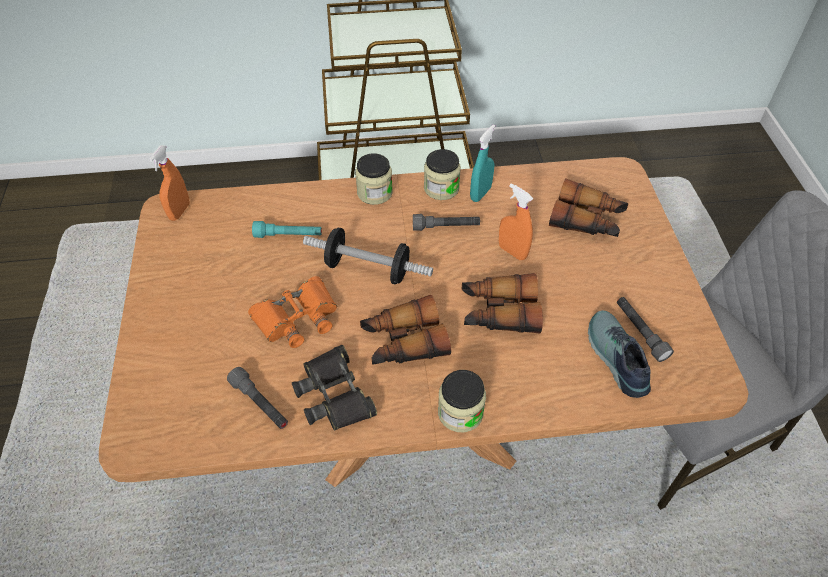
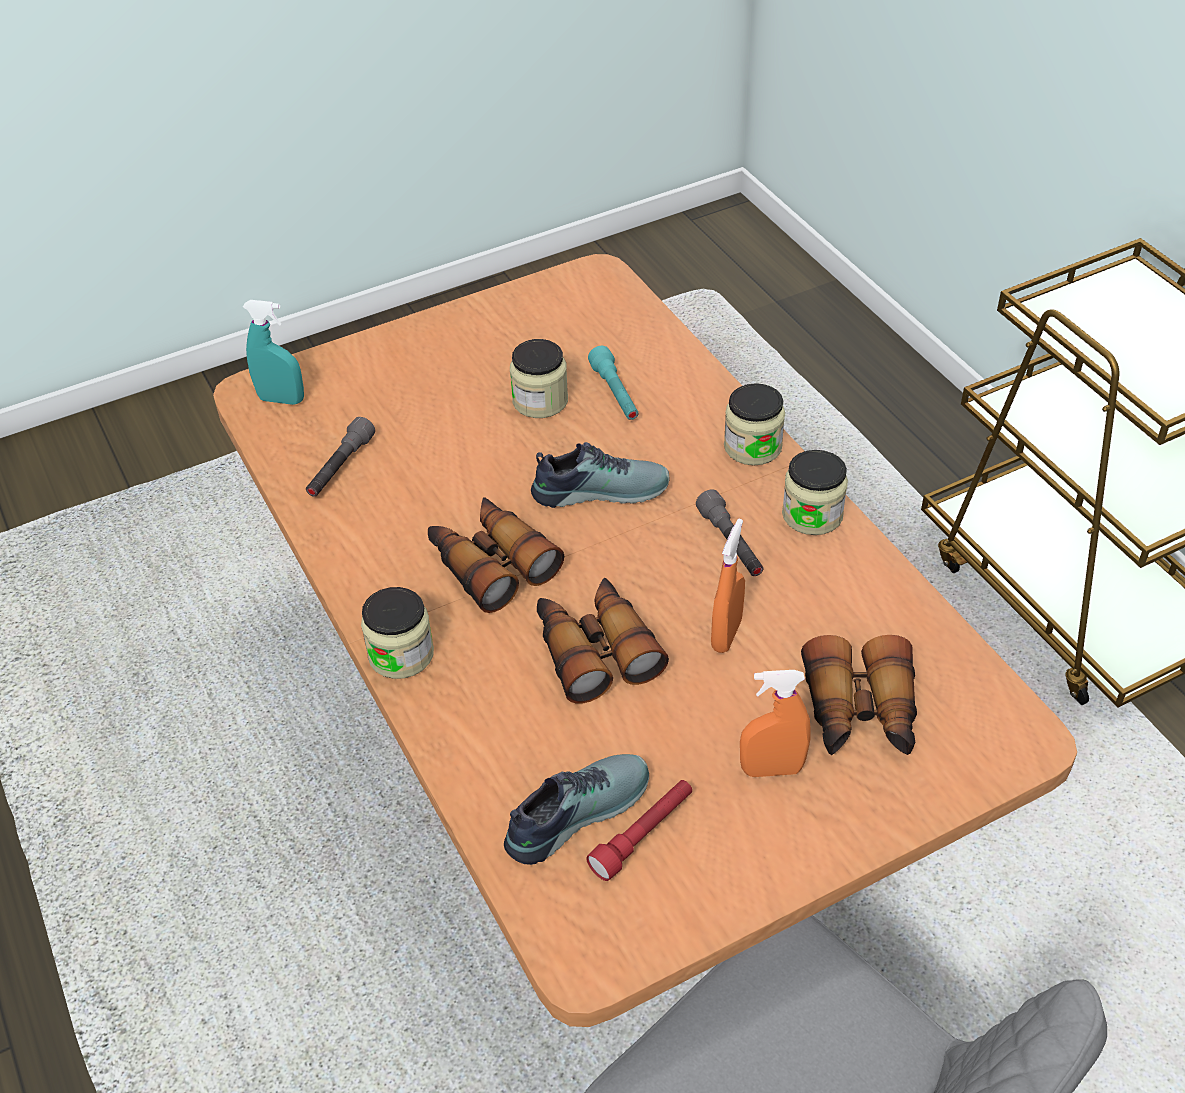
camera: 70 degrees right, 5 degrees down
(179, 211) = (598, 287): orange spray bottle -> orange spray bottle (771, 769)
(269, 273) = (540, 401): none -> jar
(297, 318) = (481, 452): orange binoculars -> none
(334, 394) = (379, 526): black binoculars -> none
(368, 269) = (600, 488): dumbbell -> shoe
(480, 194) = (832, 563): turquoise spray bottle -> turquoise spray bottle (281, 399)
(640, 332) = (643, 835): grey flashlight -> red flashlight

